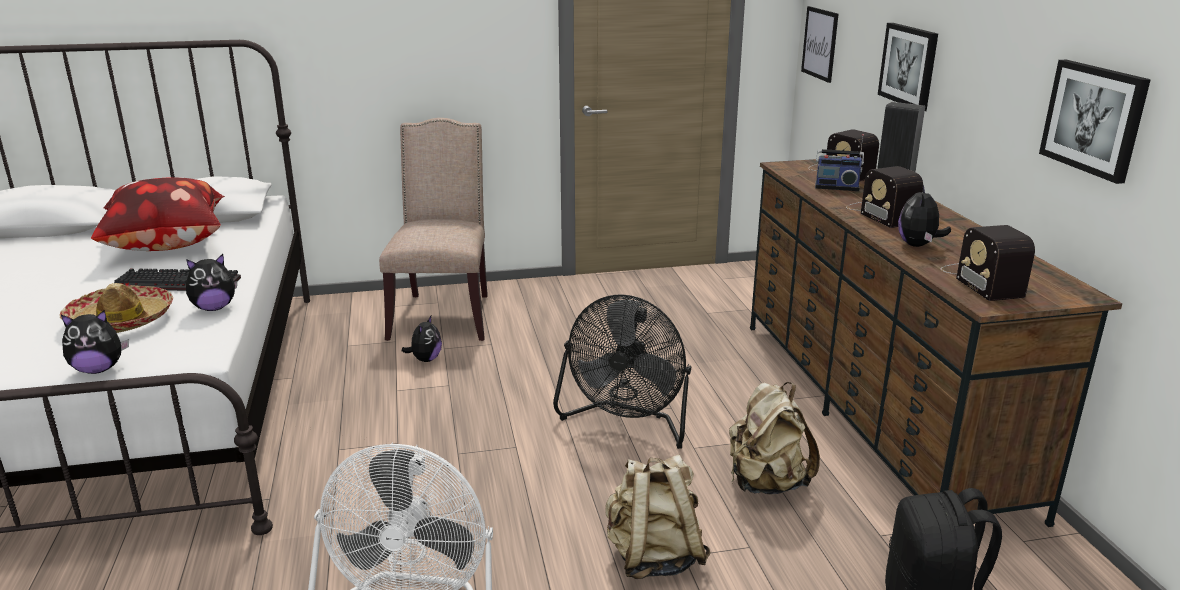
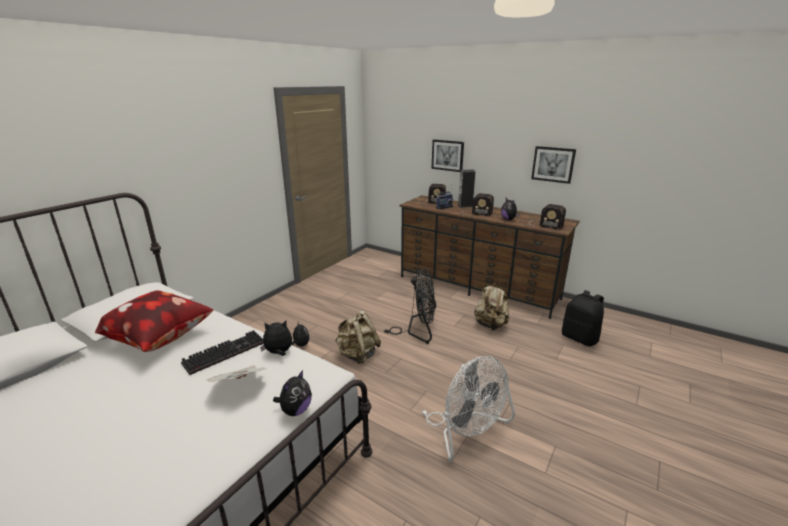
camera: 45 degrees left, 0 degrees up
(121, 321) = (241, 385): hat -> newspaper
(214, 308) = (279, 353): plush toy -> plush toy turned 120 degrees counterclockwise
(443, 314) = (271, 322): beige chair -> none
(624, 419) = (418, 327): black fan -> black fan turned 60 degrees counterclockwise
(653, 557) = (503, 366): beige backpack -> beige backpack (357, 355)
(820, 43) = (382, 151): picture -> none

